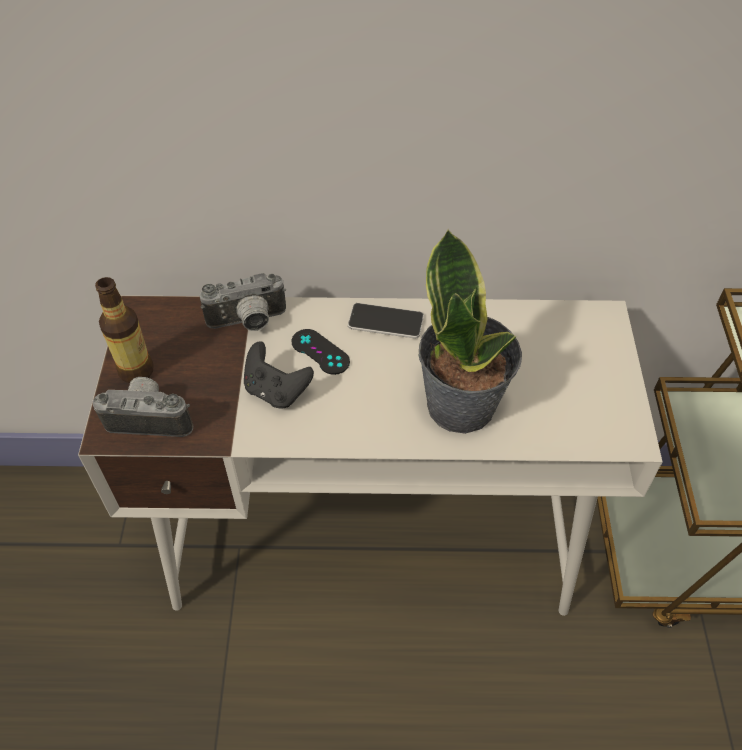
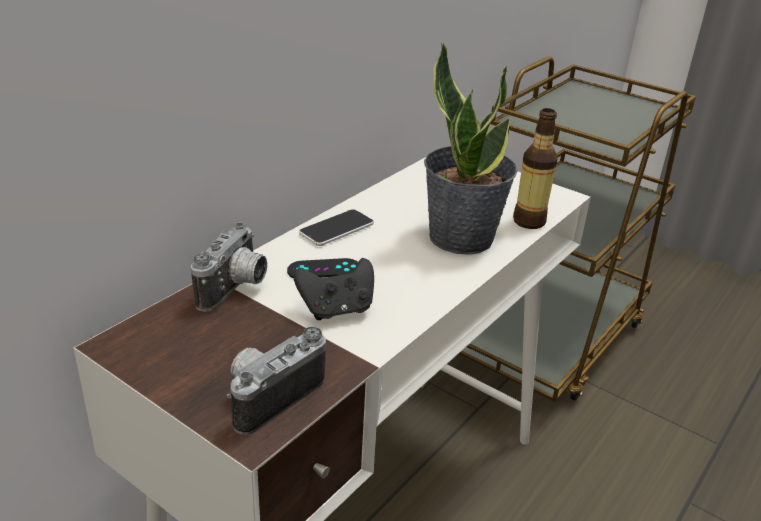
camera: 55 degrees left, 20 degrees down
(136, 370) = (194, 379): bottle -> bottle (529, 221)

